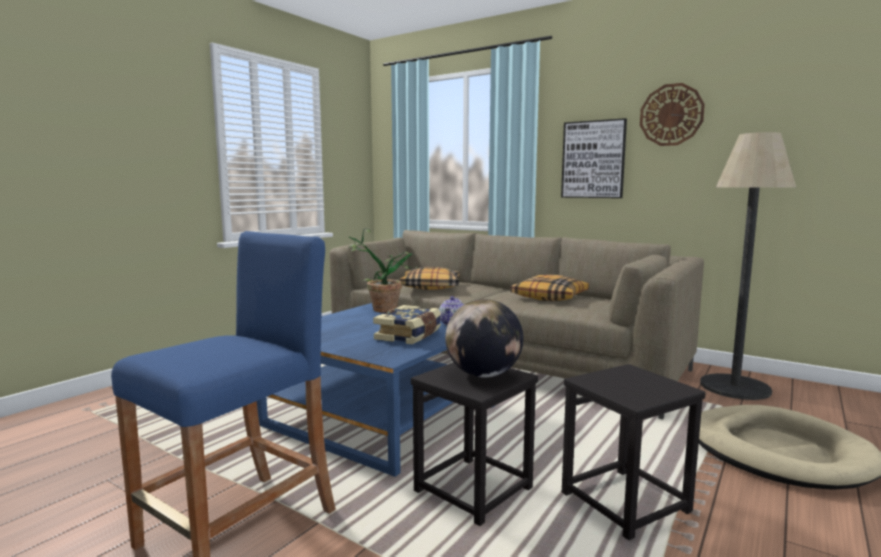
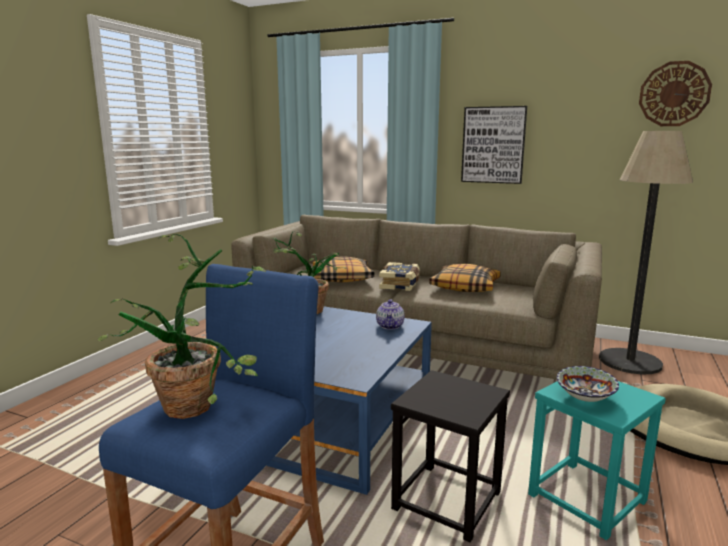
camera: 10 degrees left, 5 degrees up
(207, 346) = (201, 403): none -> potted plant
(409, 335) = (357, 345): book -> book (400, 284)
(483, 375) = (459, 394): globe -> none
(614, 386) = (586, 398): none -> bowl
(625, 502) = (587, 499): black stool -> turquoise stool
(671, 115) = (570, 104): wall clock -> wall clock (674, 94)

